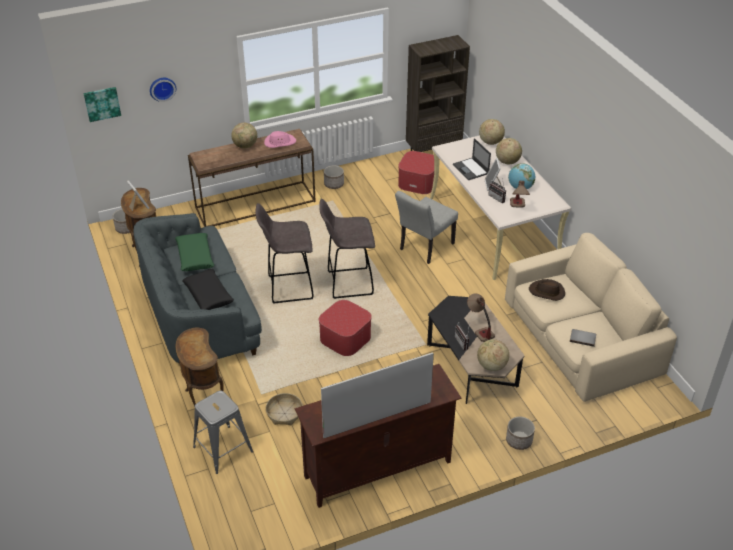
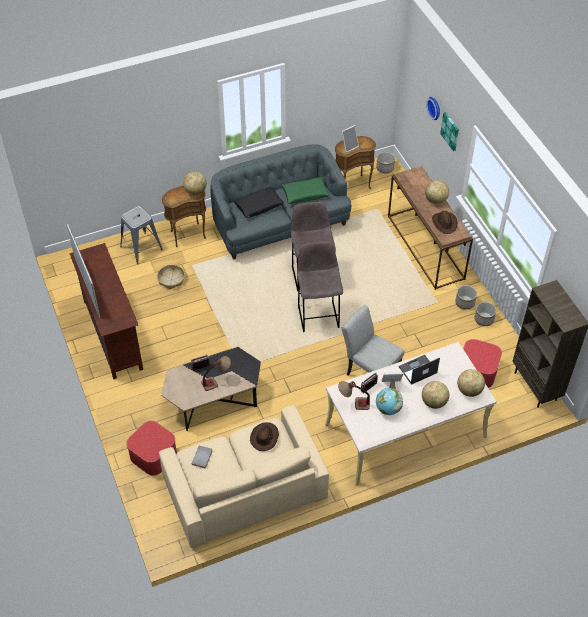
camera: 90 degrees right, 10 degrees up
(102, 103) = (411, 78): picture -> picture (450, 131)
(280, 142) = (444, 223): pink hat -> brown hat
(345, 338) = (250, 314): ottoman -> ottoman (153, 454)
(491, 366) = (173, 386): globe -> globe (195, 191)
(519, 441) = (129, 426): planter -> planter (483, 319)

